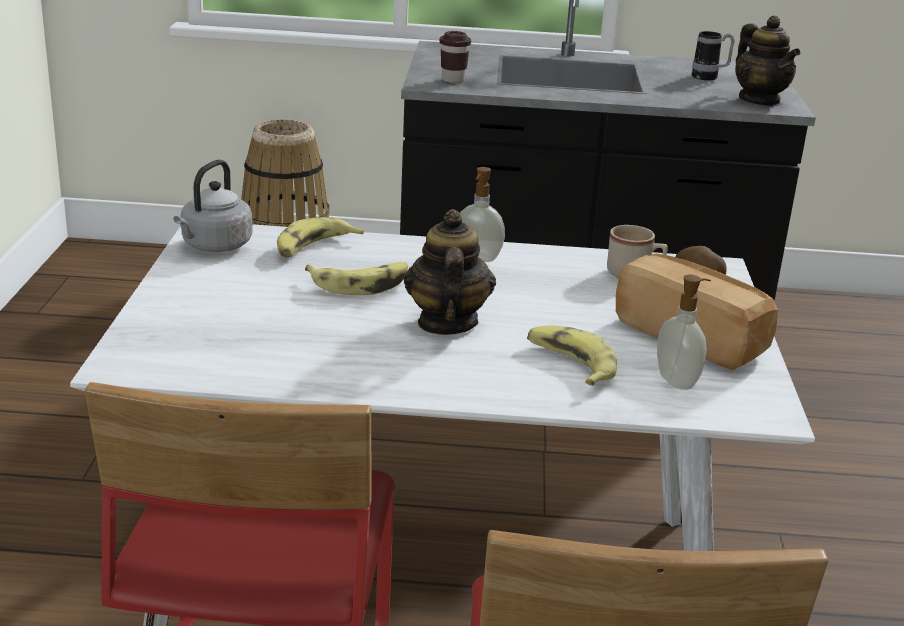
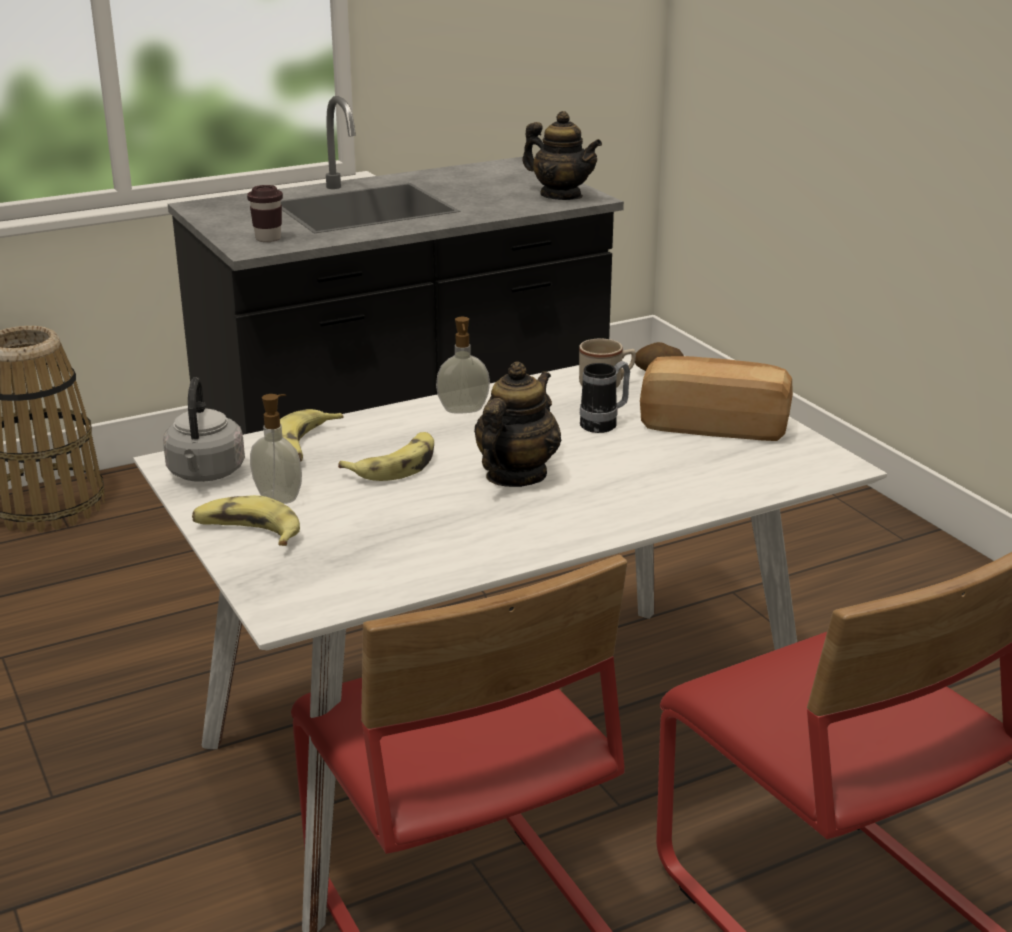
camera: 30 degrees left, 0 degrees up
(446, 323) = (515, 476): teapot -> teapot turned 60 degrees clockwise
(570, 364) = (656, 477): banana -> banana (247, 533)
(678, 381) = (748, 462): soap dispenser -> soap dispenser (279, 497)
(709, 77) = (490, 182): mug -> mug (604, 424)

